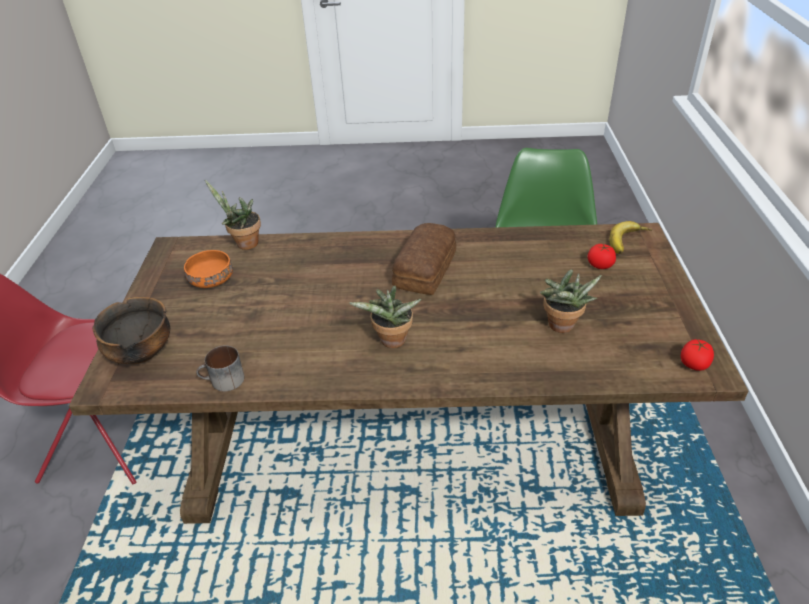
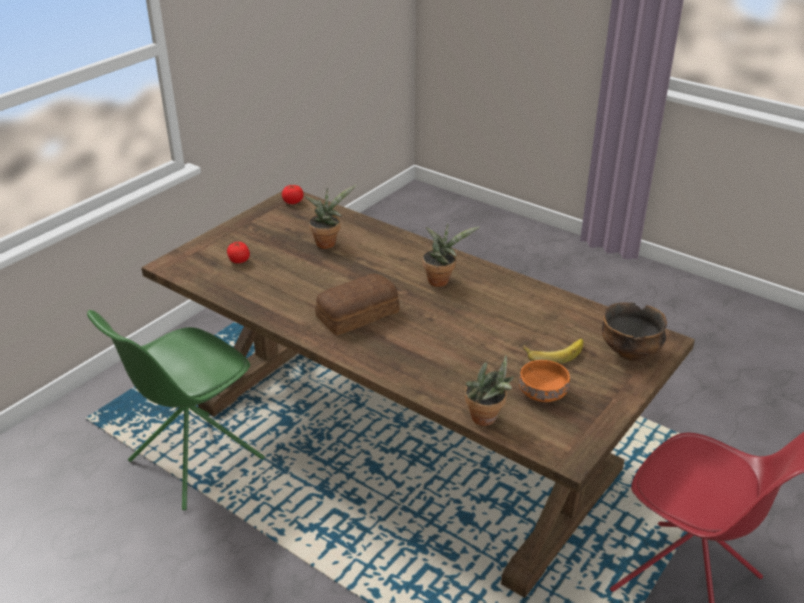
camera: 145 degrees left, 5 degrees down
(223, 381) = (574, 306): mug -> none
(629, 242) = (190, 264): banana -> banana (554, 352)

